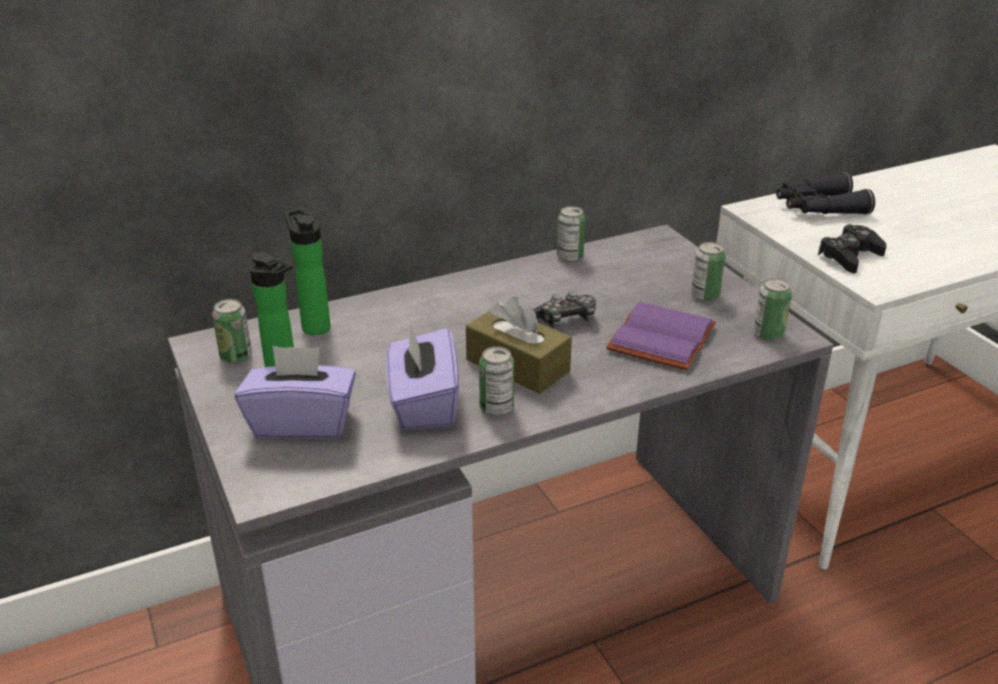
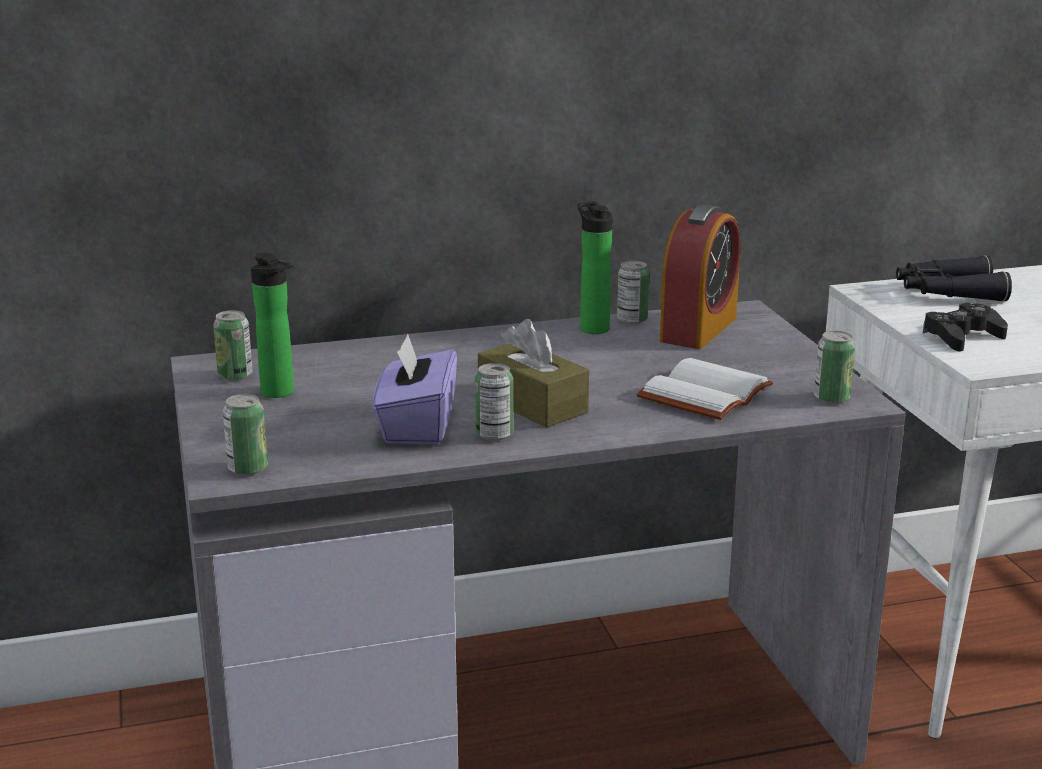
camera: 10 degrees right, 10 degrees down
(302, 422) = (284, 430): purple tissue box -> none
(314, 326) = (326, 357): bottle -> bottle (592, 327)
(565, 320) = (602, 371): game controller -> none
(629, 263) = (698, 329): none -> alarm clock
(659, 337) = (703, 392): purple book -> white book
(705, 295) = (773, 362): can -> can (248, 469)

